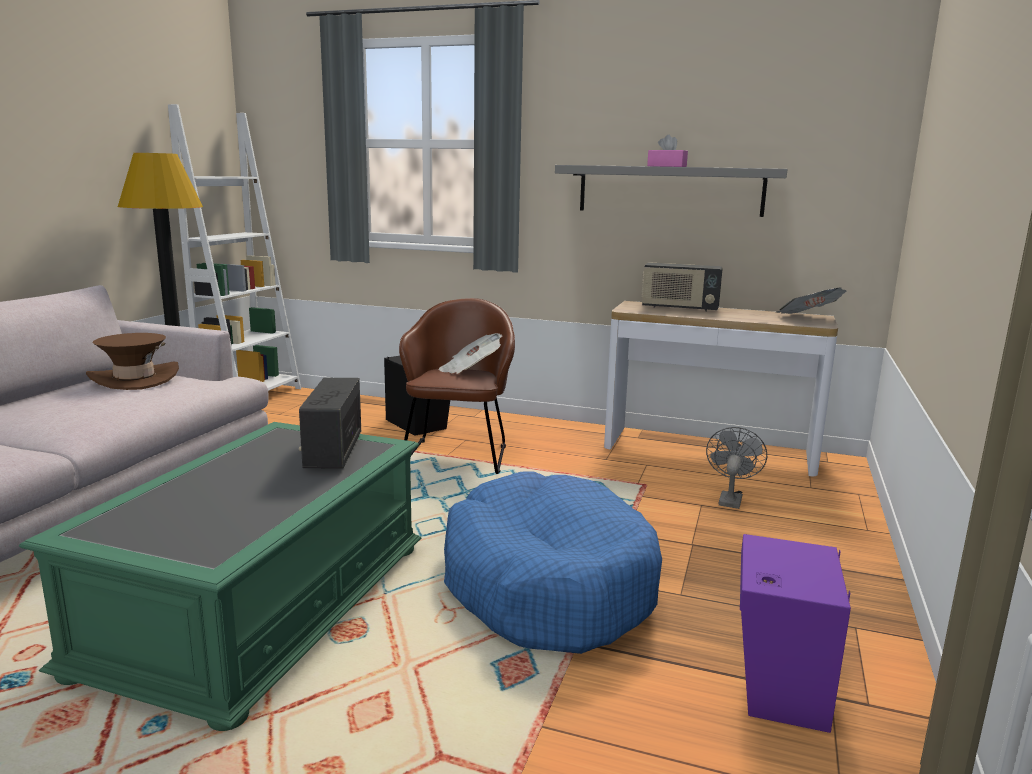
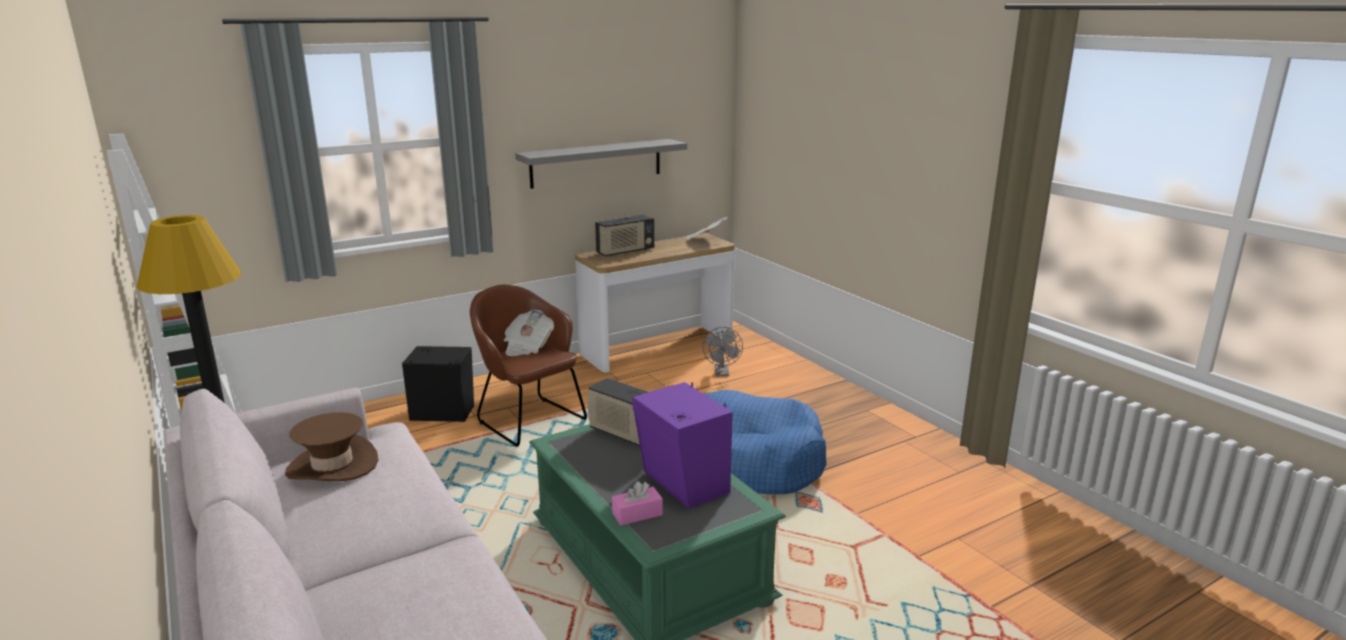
camera: 50 degrees left, 5 degrees up
(666, 166) = (603, 147): pink tissue box -> pink tissue box (637, 514)
(730, 499) = (722, 373): grey fan -> grey fan turned 150 degrees counterclockwise
(778, 685) = (886, 447): purple speaker -> purple speaker (683, 484)

